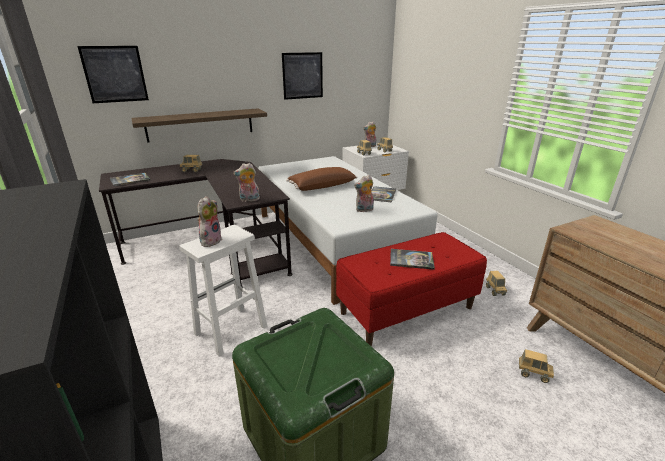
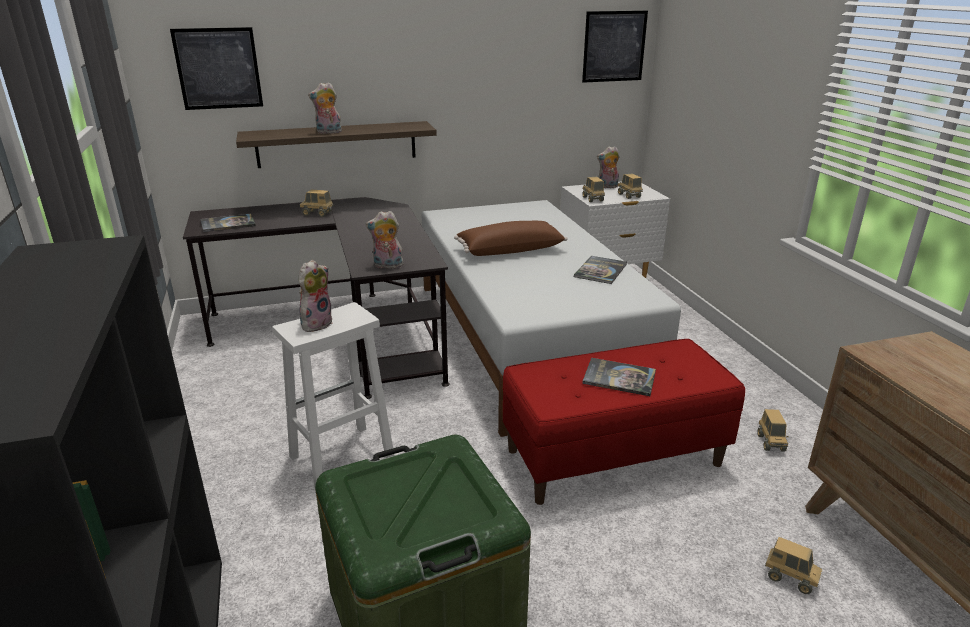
camera: 10 degrees right, 0 degrees up
(302, 75) = (500, 71): picture -> picture (614, 46)
(364, 210) = (563, 294): plush toy -> plush toy (328, 132)

